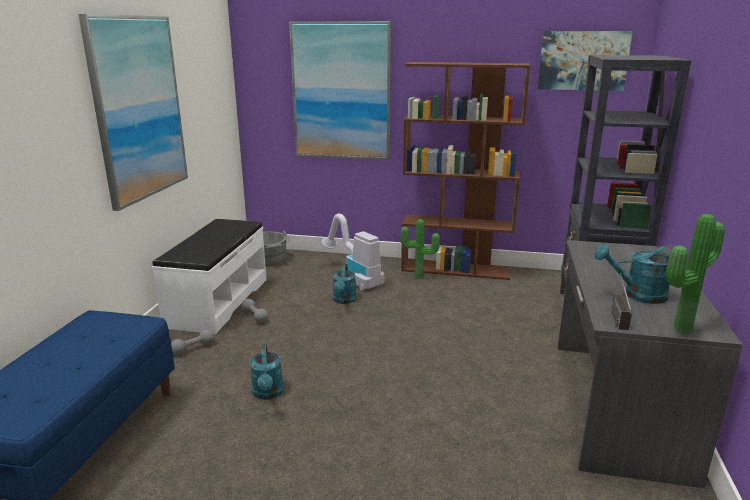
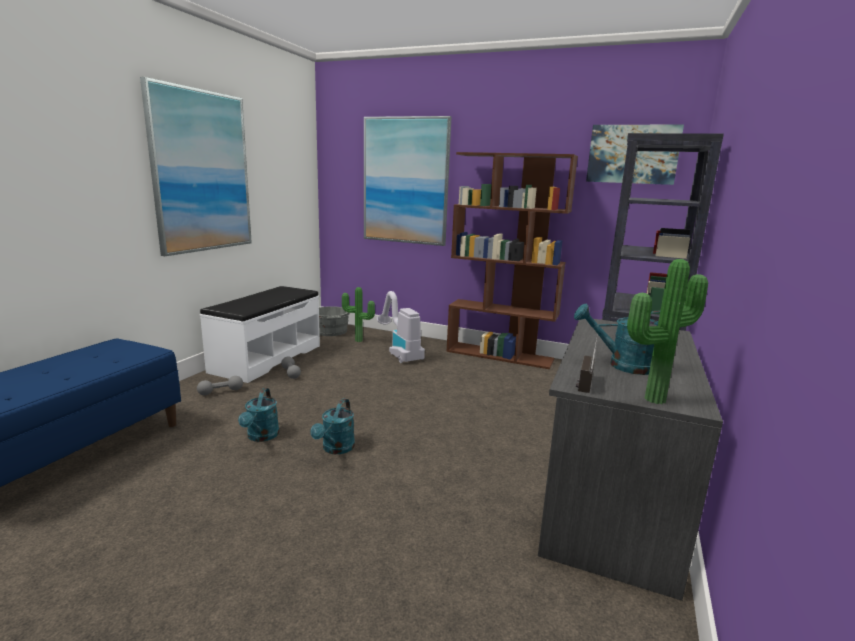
camera: 10 degrees right, 5 degrees down
(344, 300) = (379, 369): turquoise watering can -> turquoise watering can (336, 449)
(418, 278) = (460, 359): potted plant -> potted plant (358, 341)

